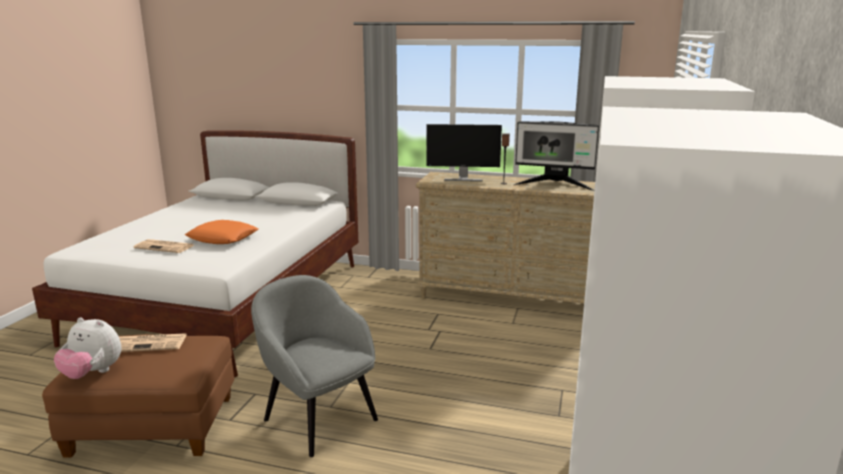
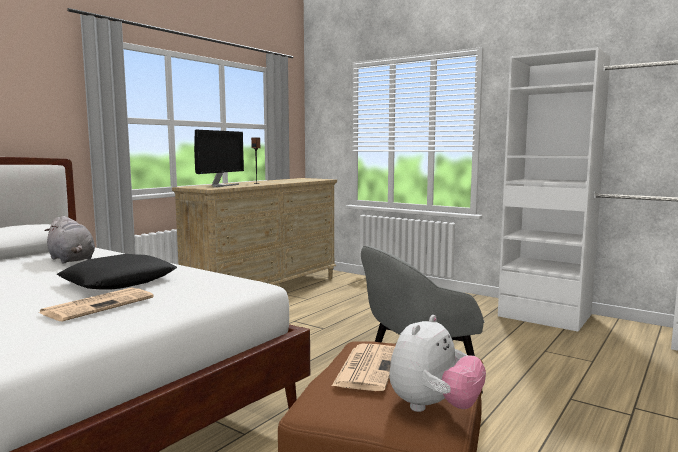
camera: 70 degrees left, 10 degrees down
(223, 238) = (119, 281): orange pillow -> black pillow
(278, 215) = (72, 260): none -> grey plush toy
(554, 185) = (282, 181): monitor -> none

